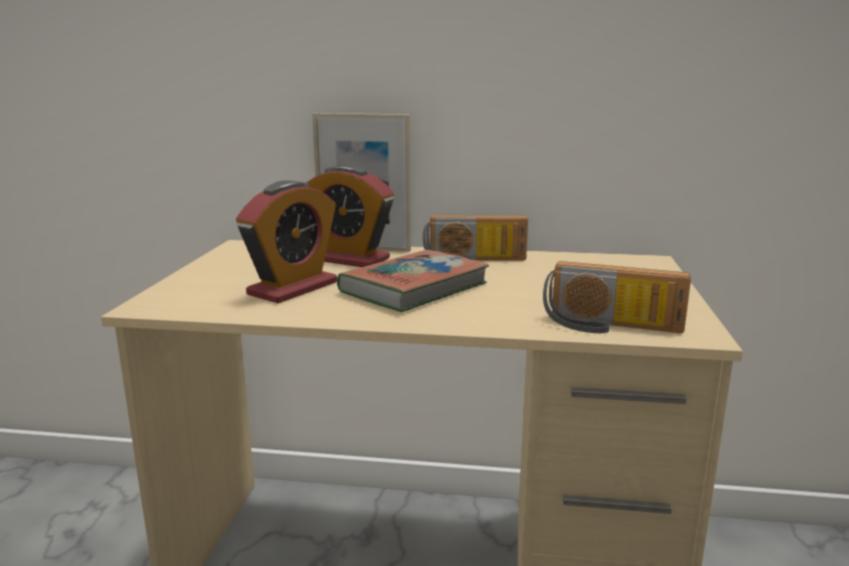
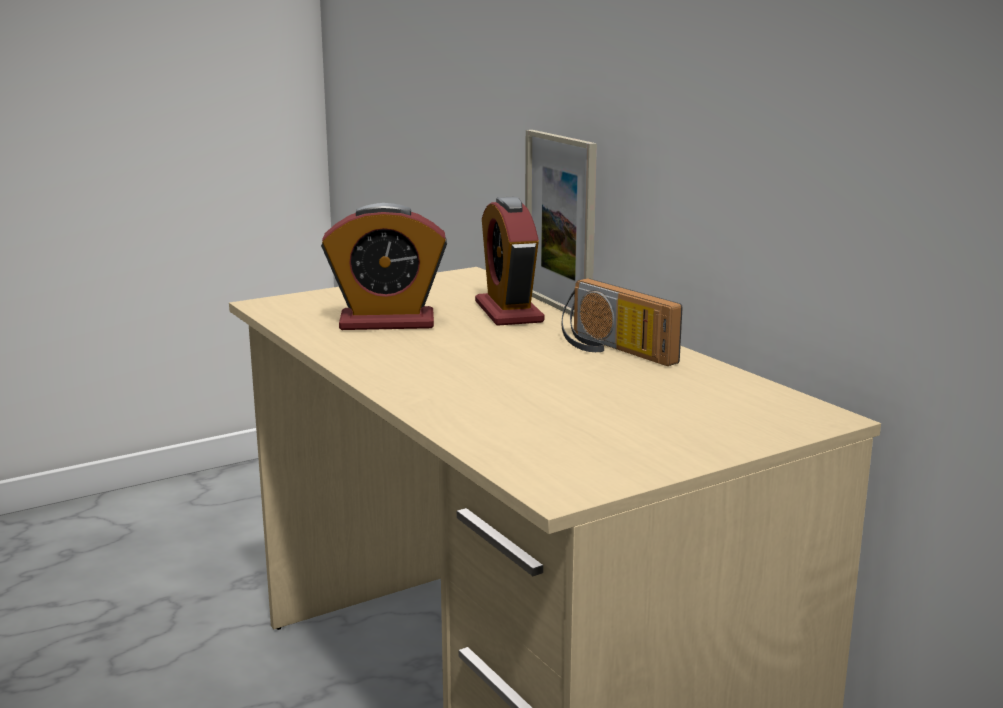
camera: 50 degrees right, 0 degrees up
(414, 288) = (470, 354): book -> none
(610, 327) = (507, 448): radio -> none

